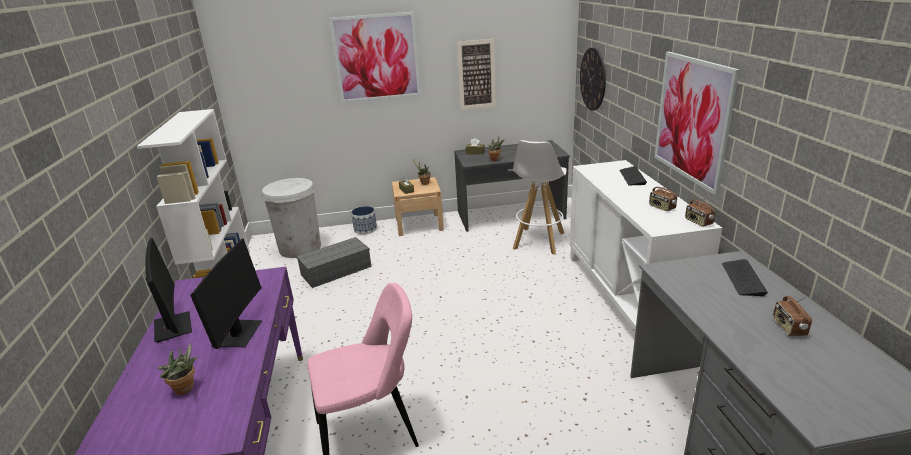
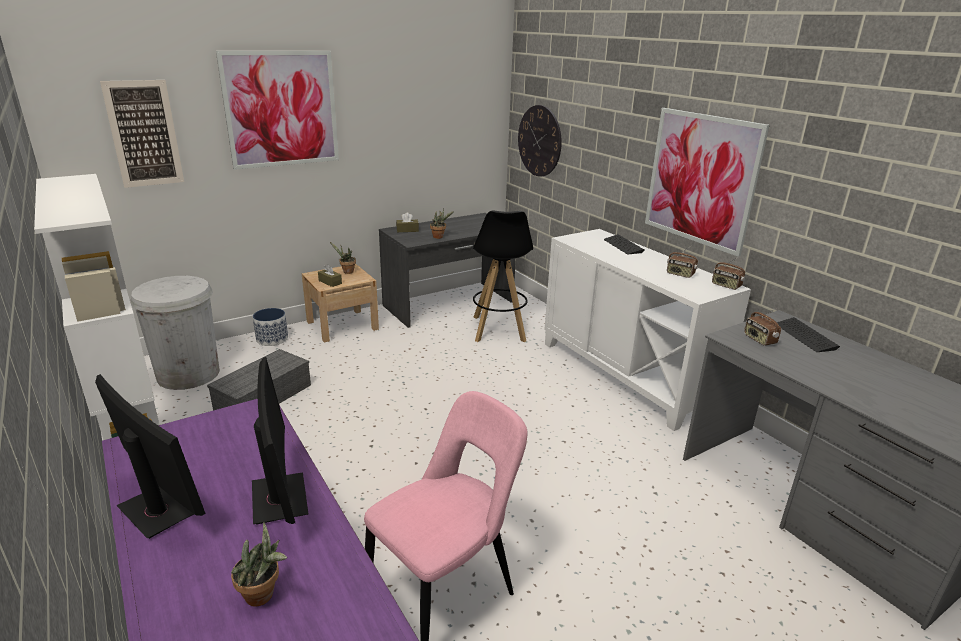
camera: 25 degrees left, 0 degrees up
(476, 74) = (404, 134): picture -> picture (144, 134)
(538, 241) = (498, 329): white stool -> black stool
(788, 327) = (881, 376): radio -> radio (759, 339)

